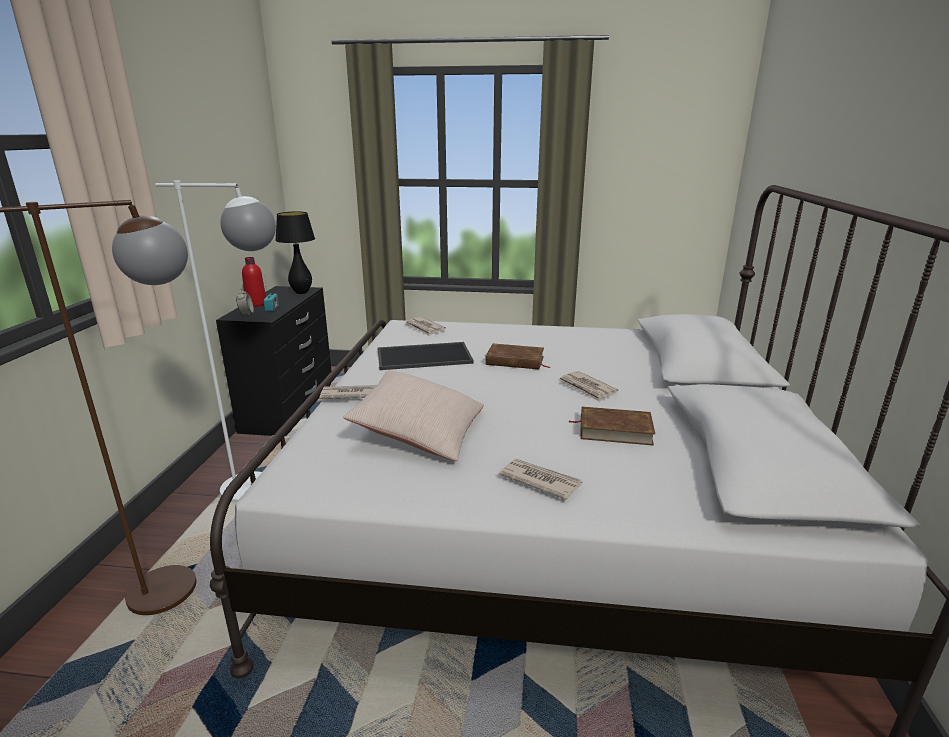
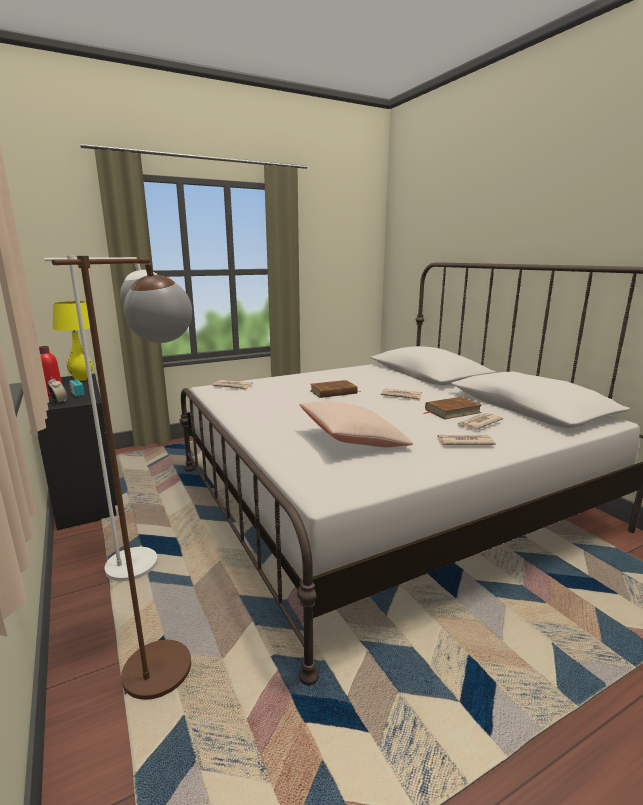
camera: 35 degrees left, 5 degrees down
(301, 292) = (82, 379): black table lamp -> yellow table lamp
(350, 394) = (263, 433): newspaper -> newspaper (478, 424)
(425, 356) = (268, 402): tray -> none

